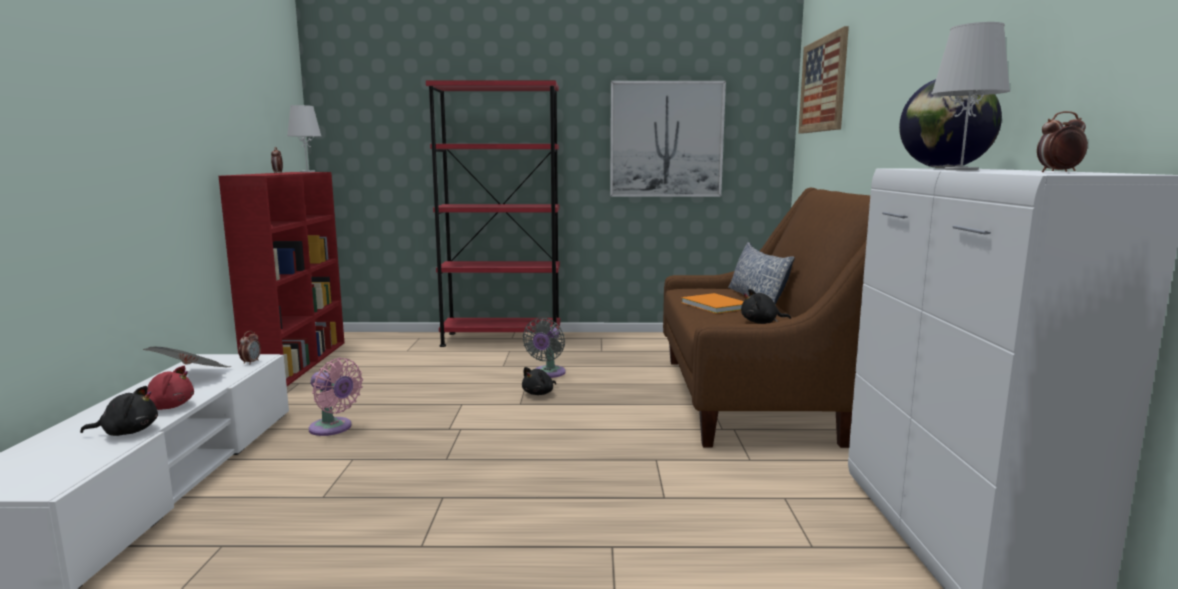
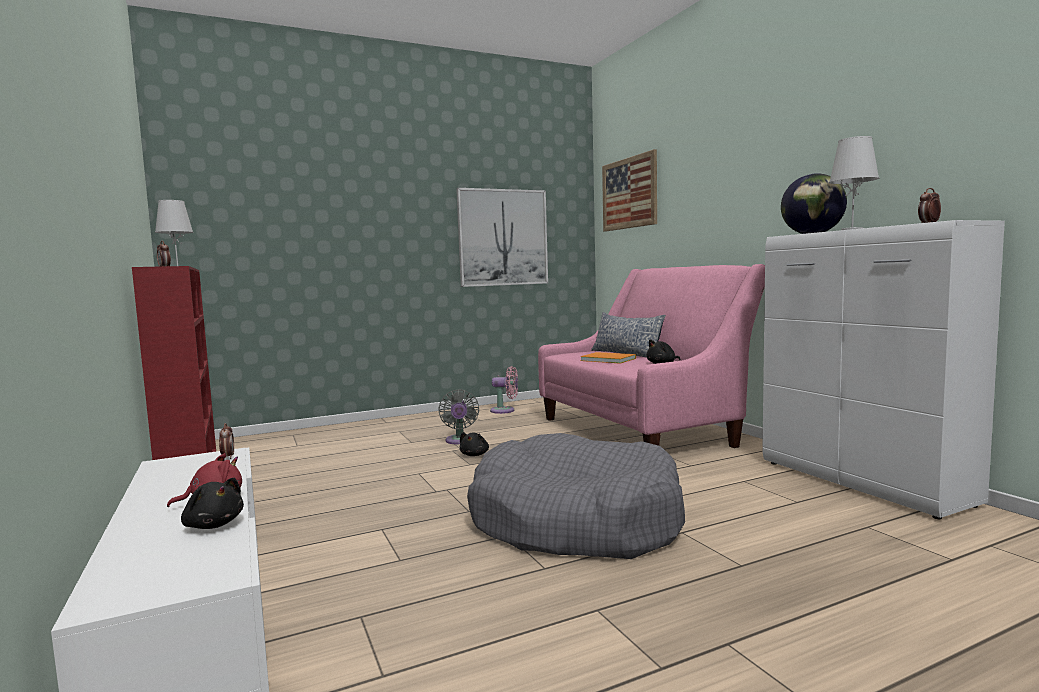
camera: 25 degrees left, 5 degrees down
(127, 432) = (213, 525): black plush toy -> black plush toy turned 75 degrees clockwise
(193, 377) = (185, 477): newspaper -> none
(333, 428) = (322, 512): pink fan -> pink fan (505, 410)
(501, 339) = (378, 425): red bookcase -> none
(523, 499) = (575, 521): none -> grey dog bed
(759, 397) = (642, 430): brown sofa -> pink sofa

